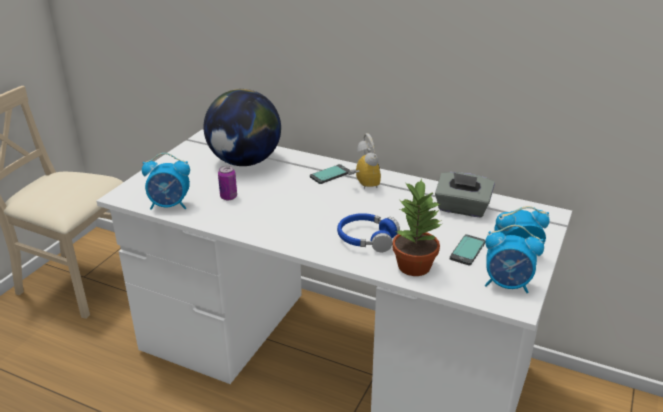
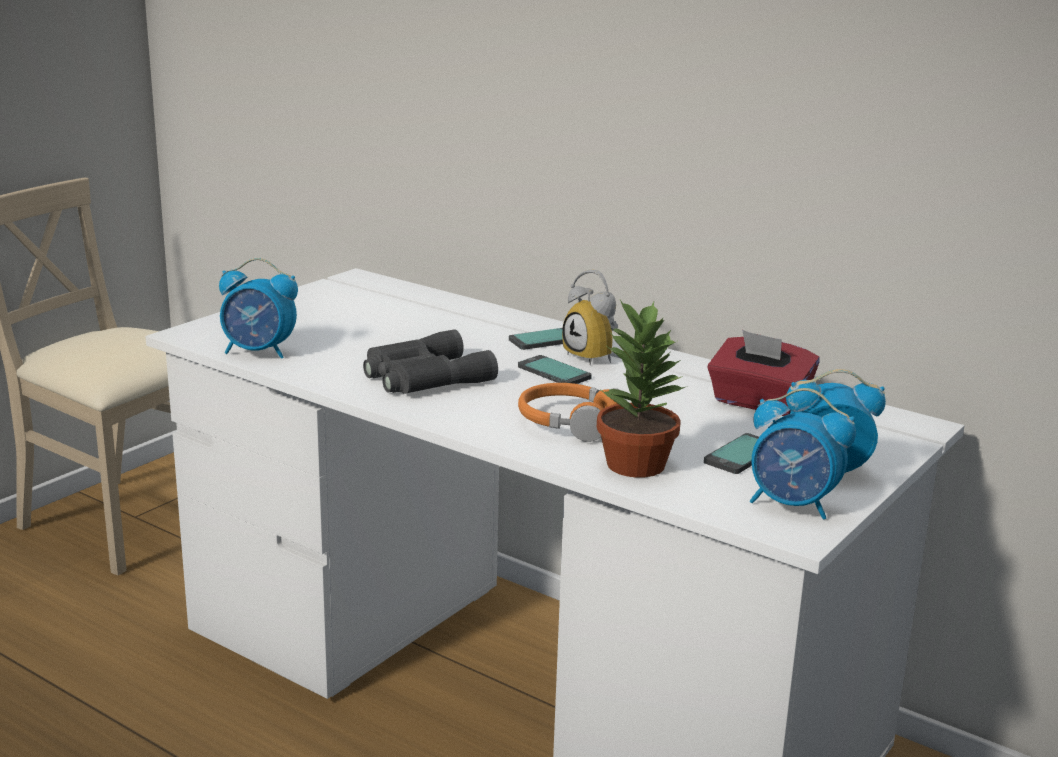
camera: 10 degrees right, 10 degrees down
(228, 197) = (360, 351): can -> none
(245, 162) = (408, 312): globe -> none
(272, 213) = (423, 377): none -> grey binoculars
(344, 200) = (553, 372): none -> phone
(362, 184) = (595, 356): alarm clock -> alarm clock turned 150 degrees clockwise
(366, 239) = (569, 423): blue headphones -> orange headphones
(462, 208) = (758, 403): grey tissue box -> red tissue box

